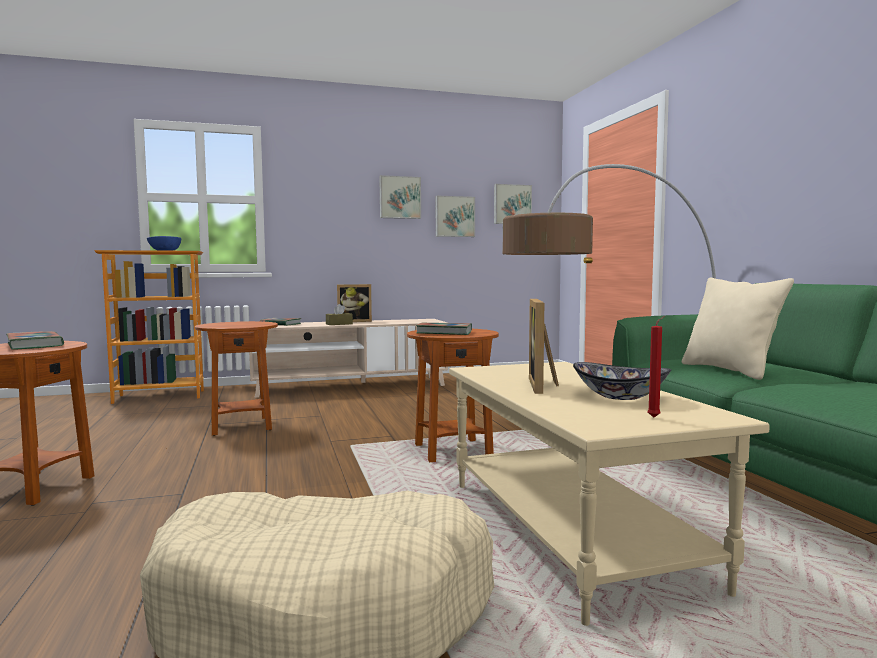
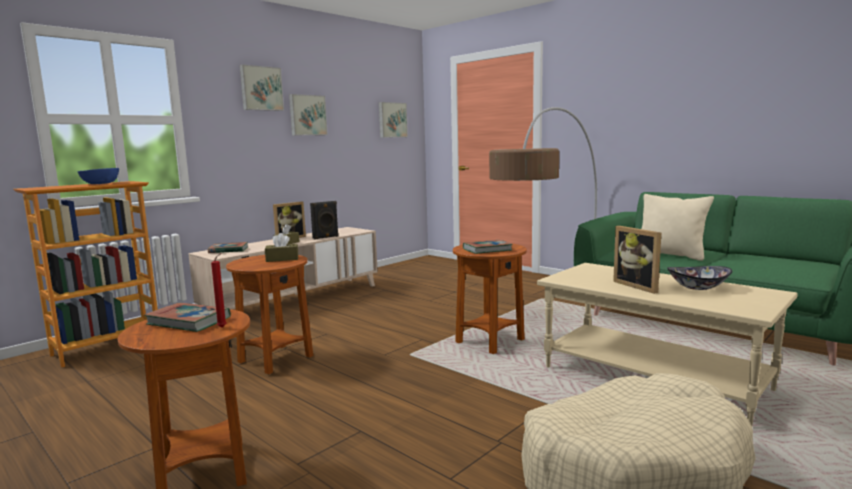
camera: 30 degrees left, 5 degrees up
(252, 324) = (282, 259): none -> brown tissue box
(385, 323) = (326, 237): none -> black speaker
(454, 216) = (351, 132): picture -> picture (261, 88)
(655, 417) = (753, 299): red candle -> red candle (223, 327)

